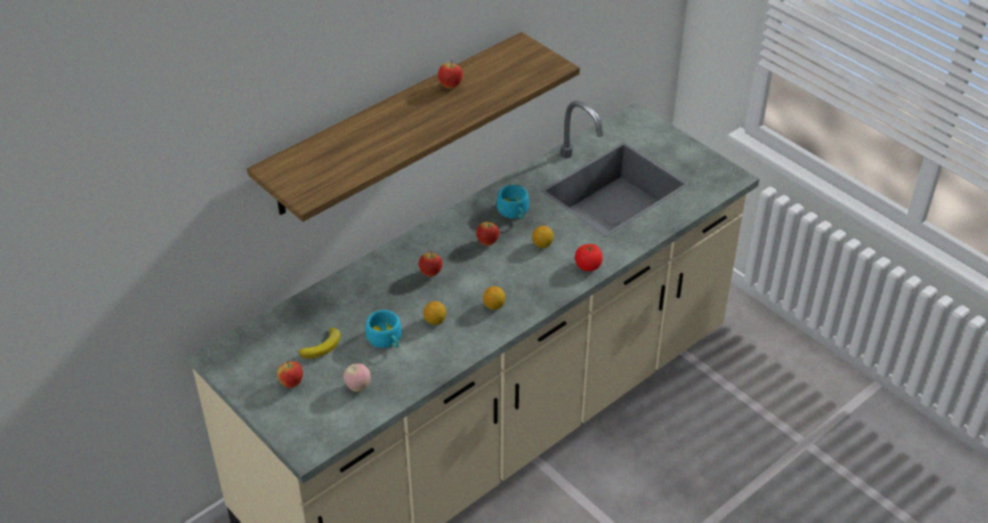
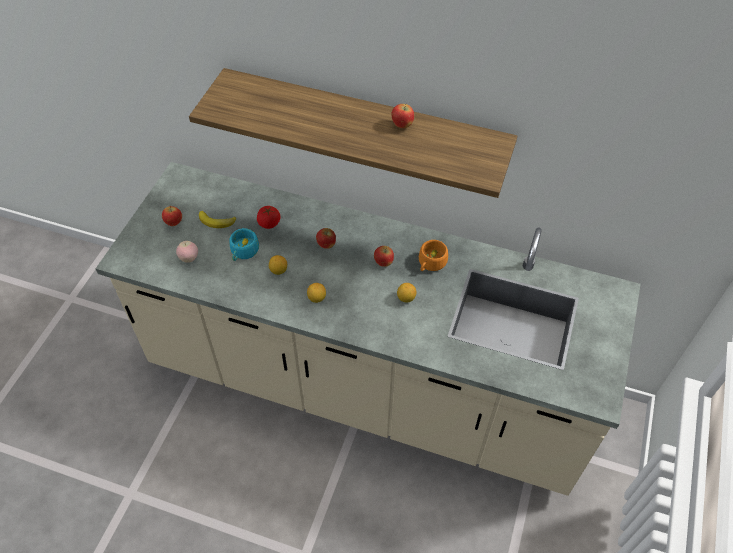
camera: 60 degrees right, 10 degrees up
(514, 212) = (430, 263): turquoise cup -> orange cup
(588, 266) = (403, 339): tomato -> tomato (269, 223)

